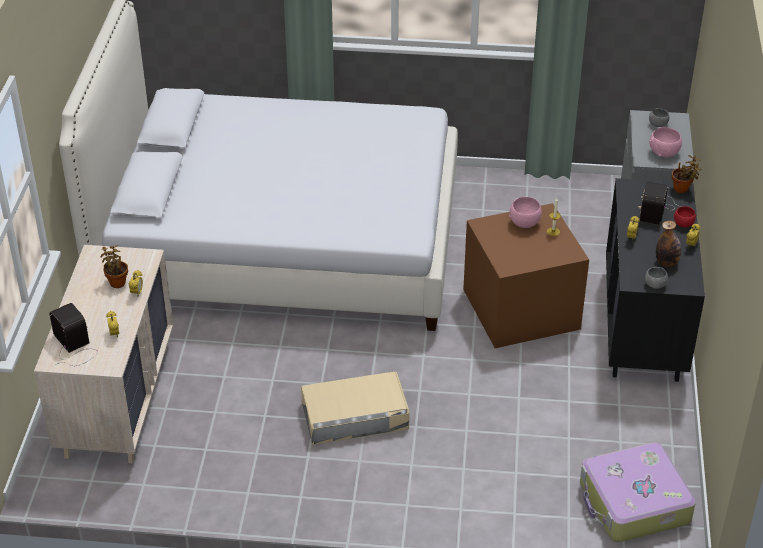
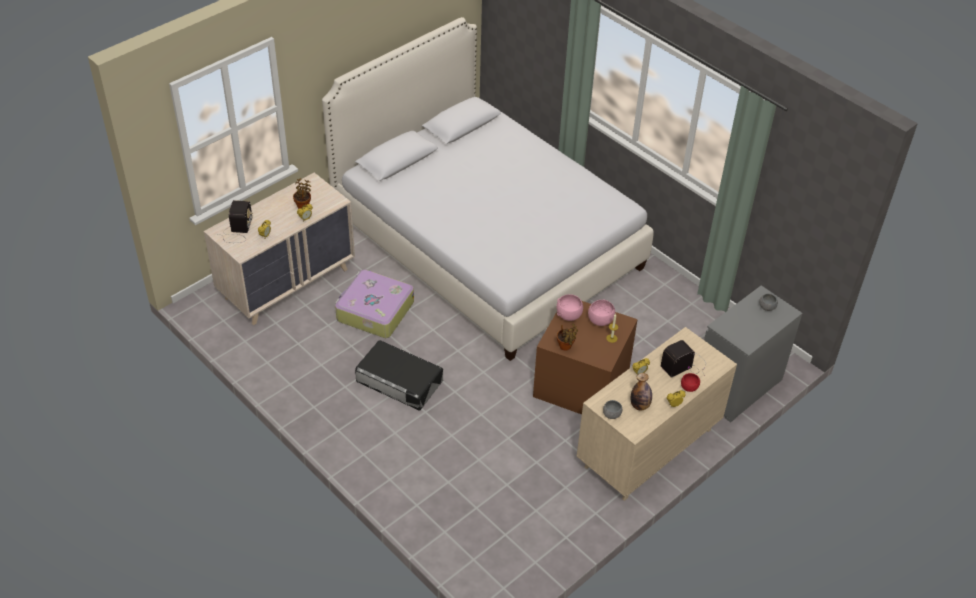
camera: 40 degrees right, 5 degrees up
(354, 415) = (399, 380): beige storage box -> black storage box
(633, 503) = (494, 553): suitcase -> suitcase (374, 311)
(643, 326) = (648, 449): black dresser -> beige dresser
(664, 153) = (743, 330): pink bowl -> pink bowl (569, 315)
(682, 189) = (722, 363): potted plant -> potted plant (566, 347)

